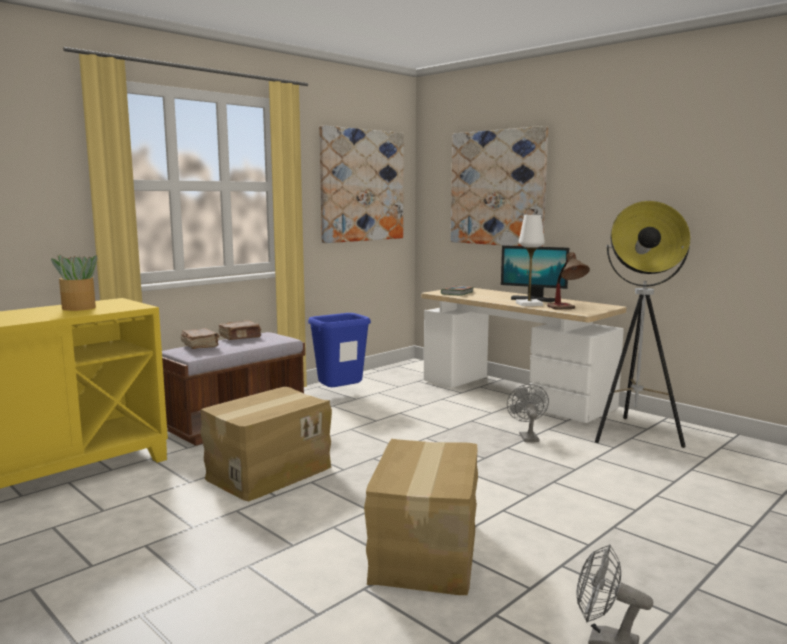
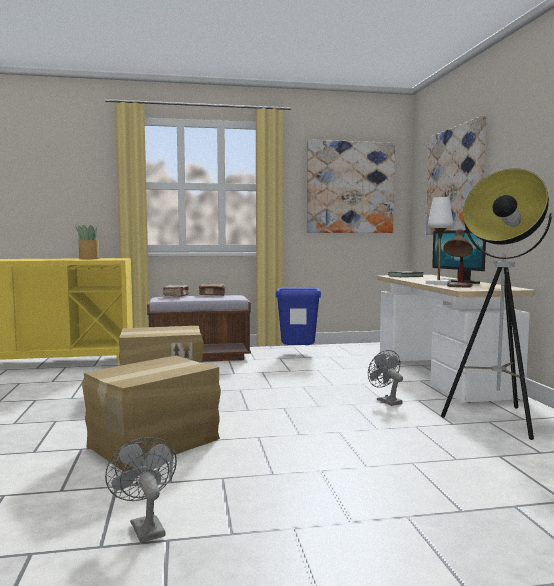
camera: 35 degrees right, 5 degrees down
(527, 436) = (386, 401): grey fan -> grey fan turned 60 degrees counterclockwise

